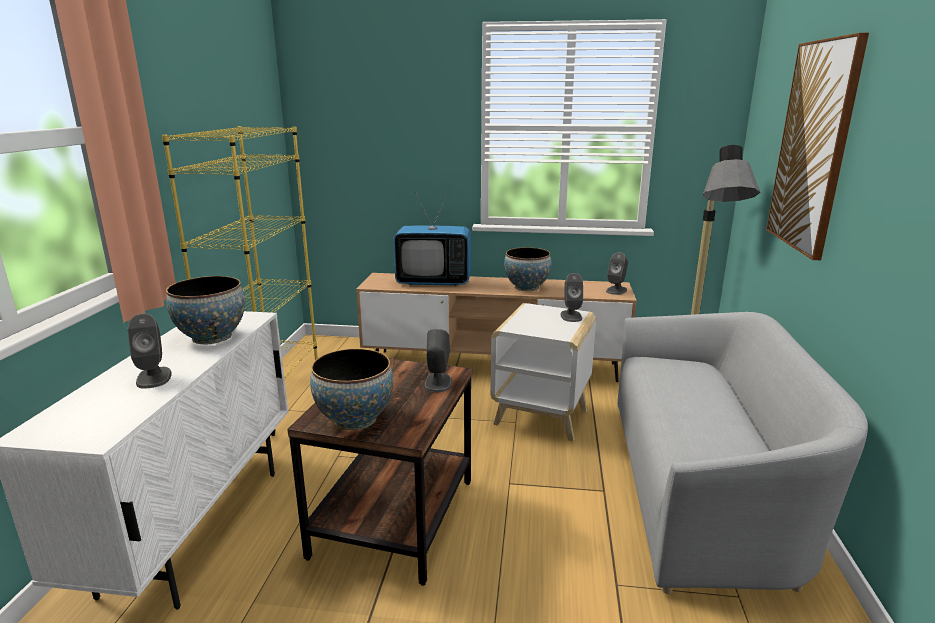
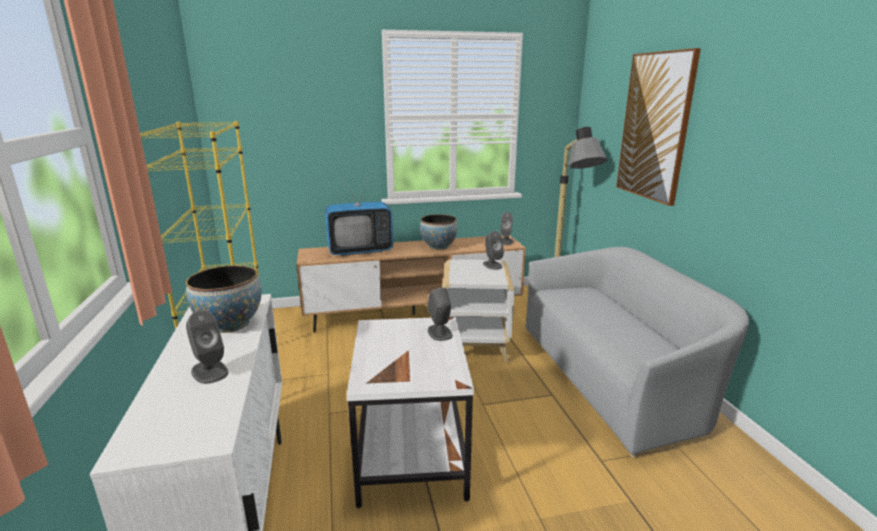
camera: 20 degrees left, 0 degrees up
(355, 419) = (399, 375): bowl -> none
(393, 518) = (409, 453): brown side table -> white side table

